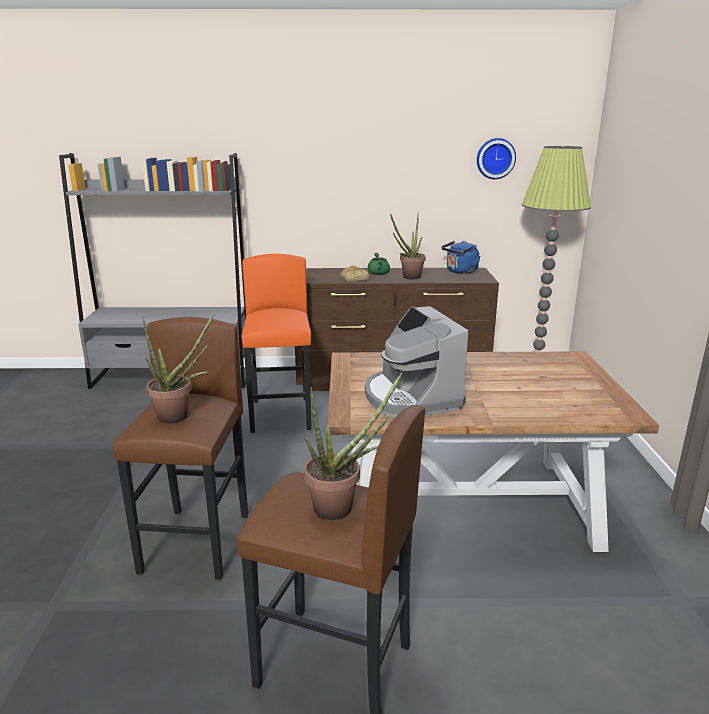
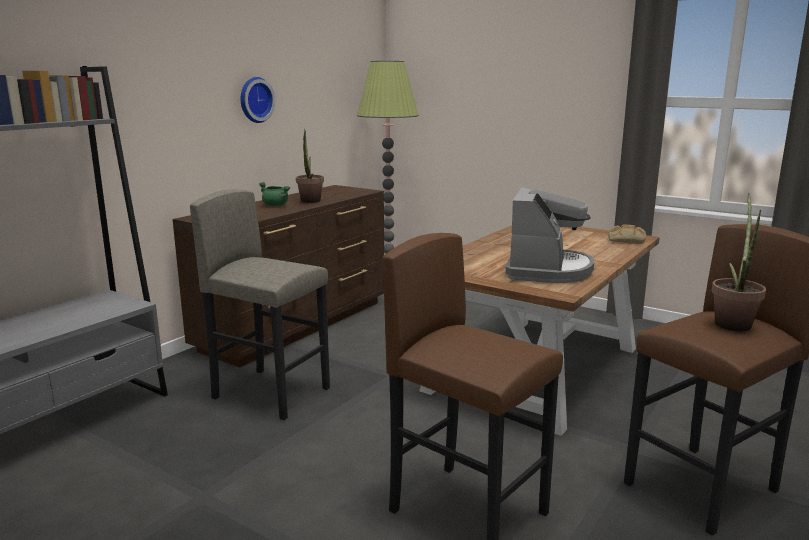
camera: 55 degrees left, 5 degrees down
(179, 417) = (494, 344): potted plant -> none
(281, 414) = (271, 393): orange stool -> grey stool
(353, 278) = (268, 212): bread -> bread (626, 240)
(411, 397) = (547, 270): coffee machine -> coffee machine turned 90 degrees counterclockwise
(460, 272) = (331, 190): blue kettle -> none
(495, 158) = (328, 74): wall clock -> wall clock (254, 100)

